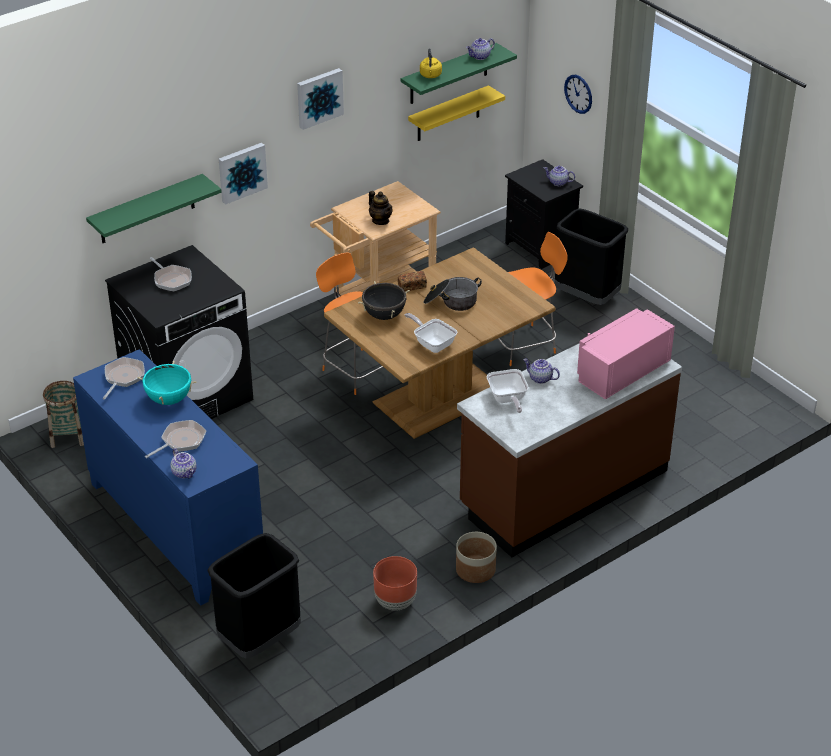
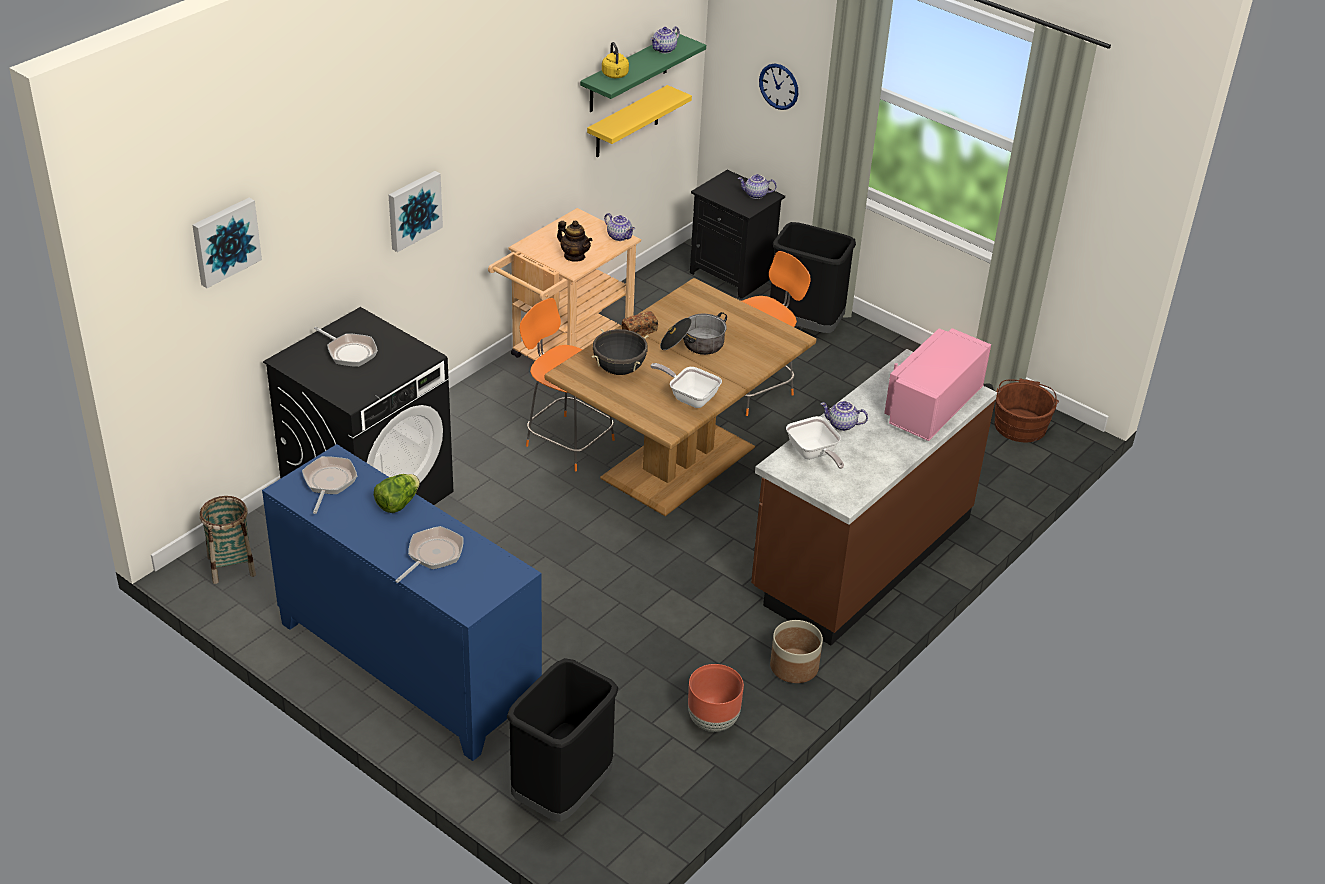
camera: 15 degrees left, 0 degrees up
(147, 210) = (309, 266): green shelf -> none
(169, 399) = (398, 503): turquoise cooking pot -> lettuce
(185, 472) = (452, 595): teapot -> teapot (620, 236)
(319, 97) = (496, 110): picture -> picture (225, 241)
(742, 399) = (1020, 424): none -> brown bucket

